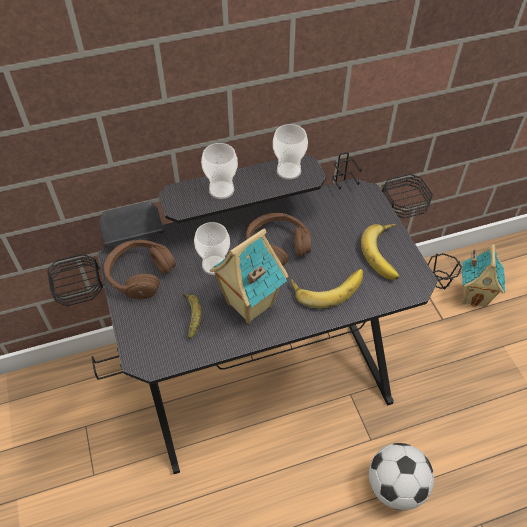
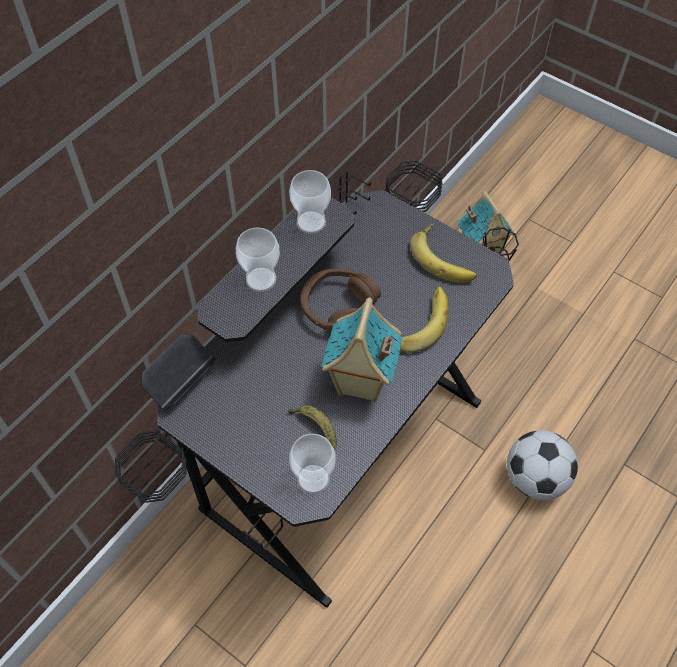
camera: 35 degrees left, 5 degrees up
(139, 274) = (224, 418): brown headphones -> none
(214, 265) = (292, 363): cup -> cup (313, 479)

